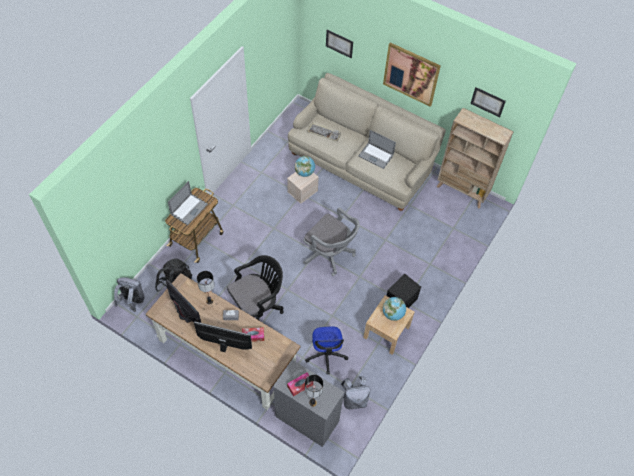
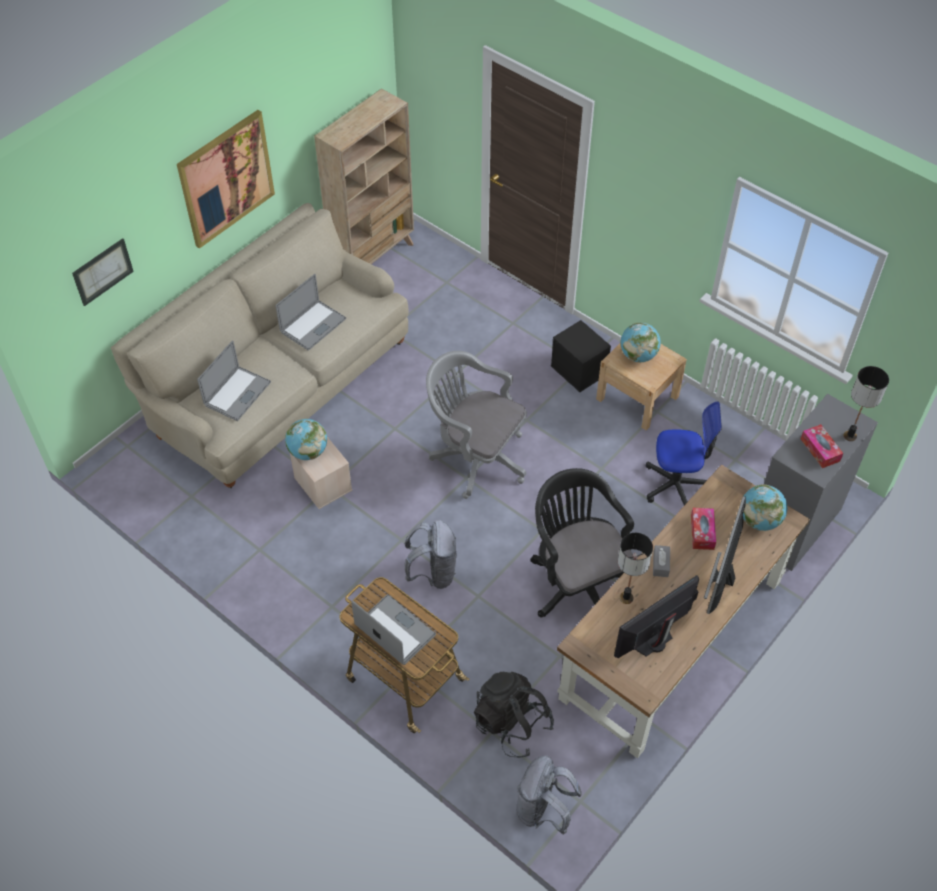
camera: 80 degrees left, 5 degrees down
(263, 365) = (759, 520): none -> globe
(324, 132) = (237, 393): keyboard -> laptop
(330, 254) = (475, 456): grey office chair -> grey office chair turned 105 degrees counterclockwise
(354, 399) = (758, 456): grey backpack -> grey backpack (433, 573)
(488, 101) = (334, 87): picture -> none

